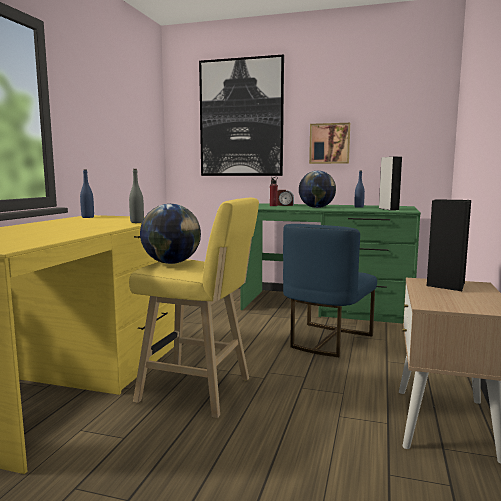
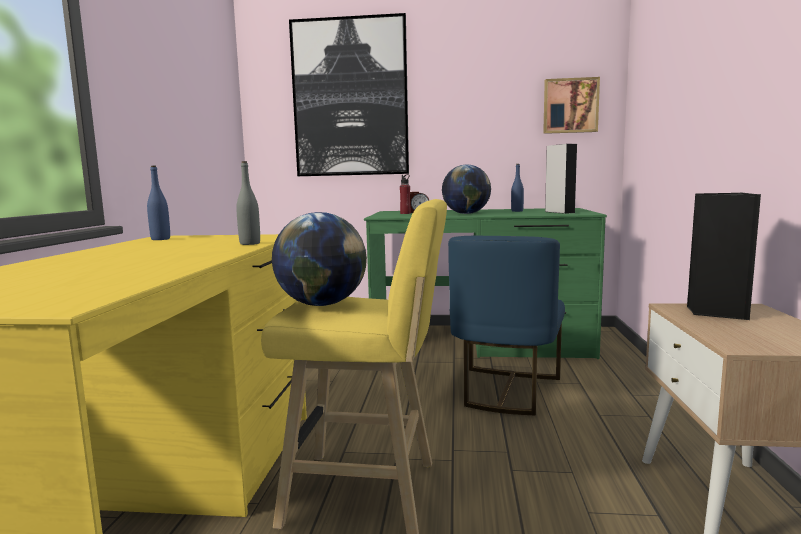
camera: 10 degrees left, 0 degrees up
(329, 143) = (469, 130): picture -> picture (570, 106)

